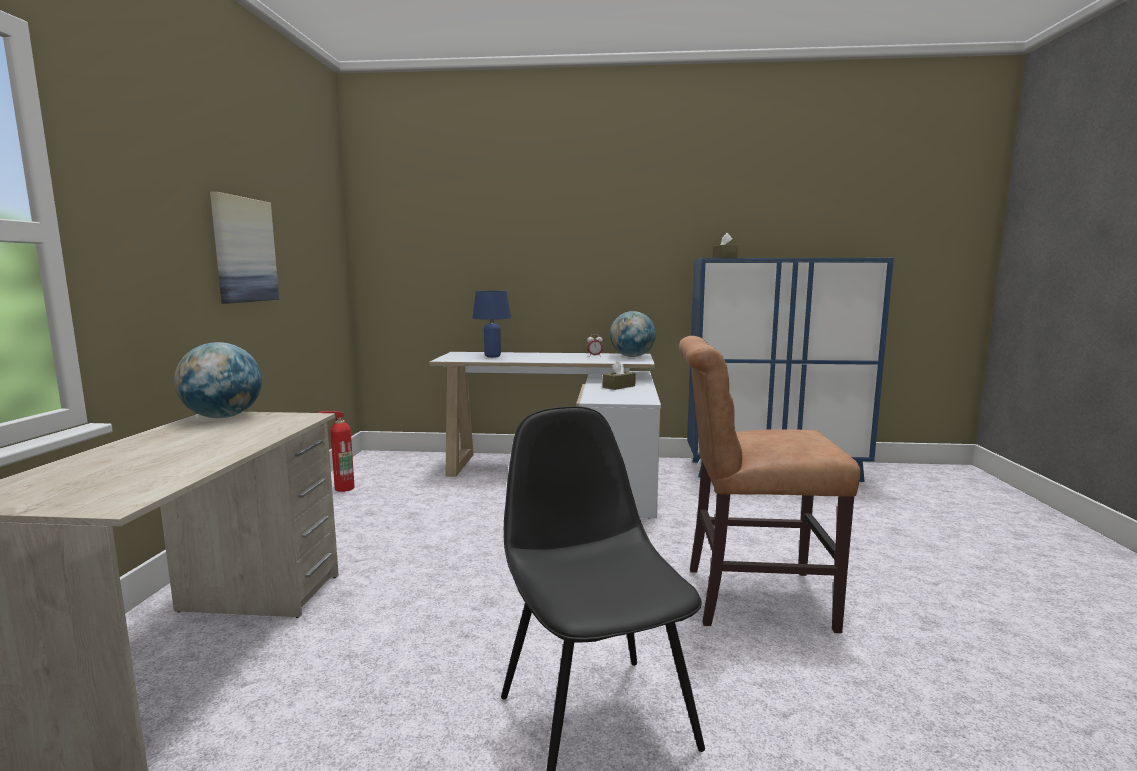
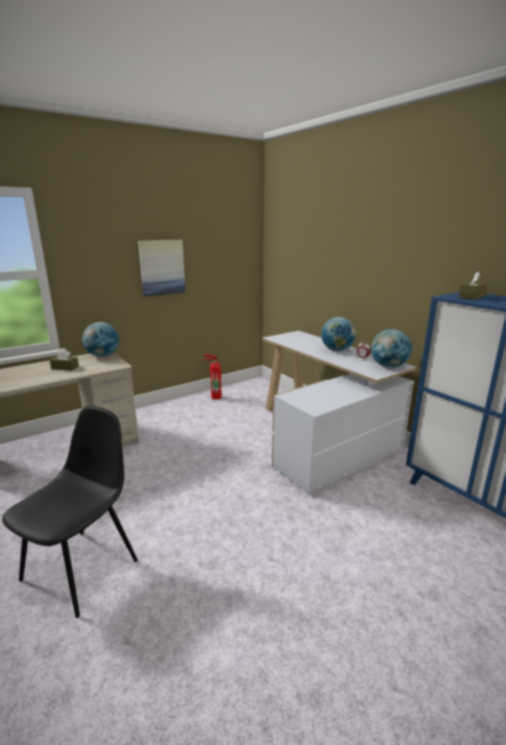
camera: 50 degrees right, 10 degrees up
(492, 356) = (303, 341): blue table lamp -> none
(551, 356) = (337, 350): none -> globe
(619, 386) = (340, 389): brown tissue box -> brown tissue box (65, 367)
(748, 598) = (248, 578): brown chair -> none

